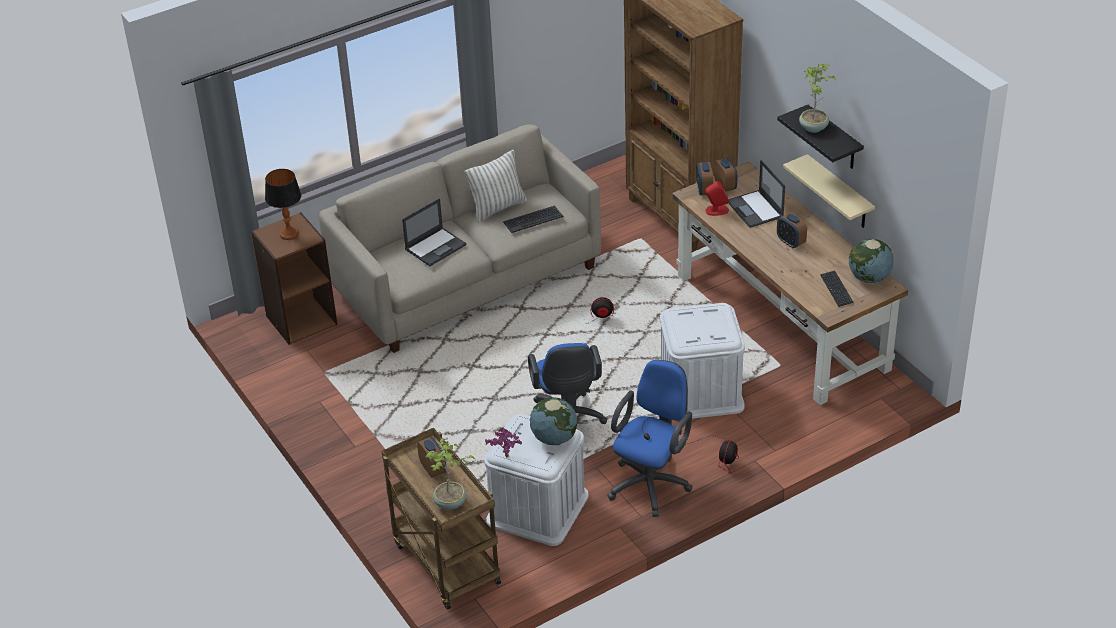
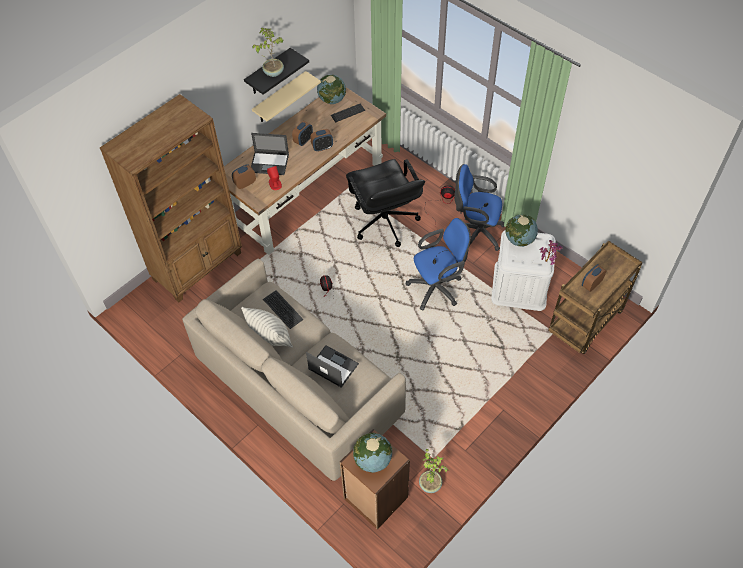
camera: 105 degrees left, 15 degrees up
(289, 234) = (372, 460): table lamp -> globe
(450, 503) = (616, 267): potted plant -> potted plant (430, 484)
(700, 390) = (384, 223): white storage box -> black office chair
(704, 190) = (251, 194): alarm clock -> alarm clock (322, 147)
(755, 209) = (270, 163): laptop -> laptop turned 45 degrees clockwise

